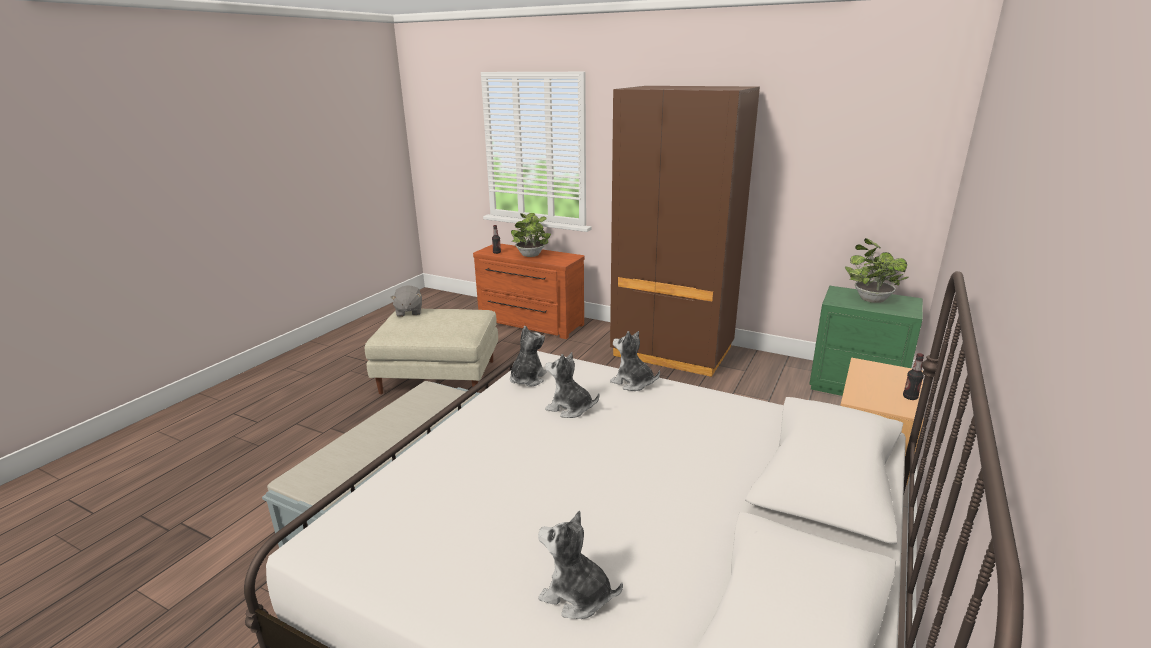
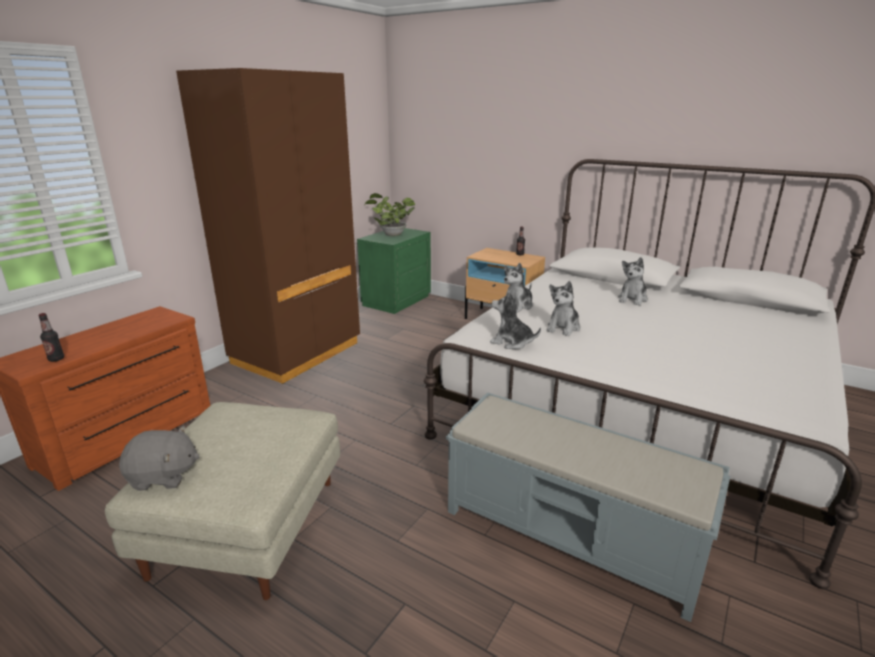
camera: 85 degrees left, 0 degrees up
(531, 256) = (115, 335): potted plant -> none
(576, 596) = (766, 333): plush toy -> plush toy (632, 299)

